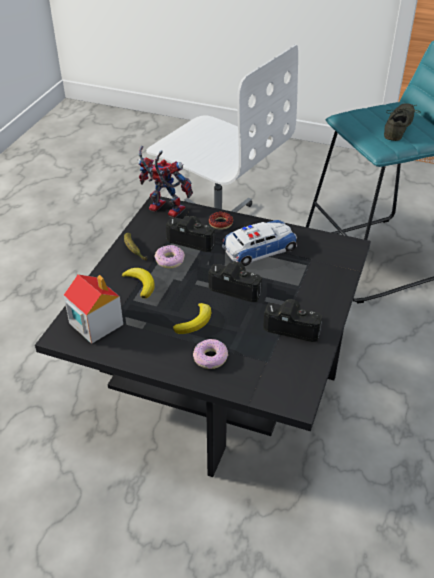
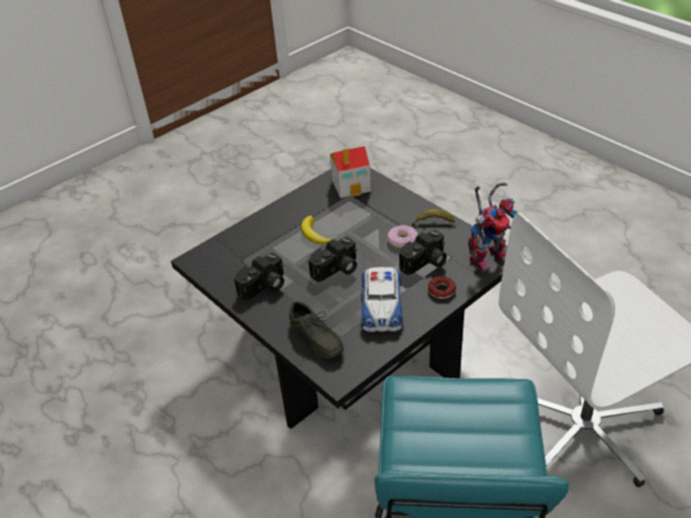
camera: 120 degrees right, 0 degrees up
(140, 284) = (382, 216): banana -> none
(210, 358) = (270, 231): donut -> none
(400, 127) = (448, 438): grey shoe -> grey shoe (314, 339)

